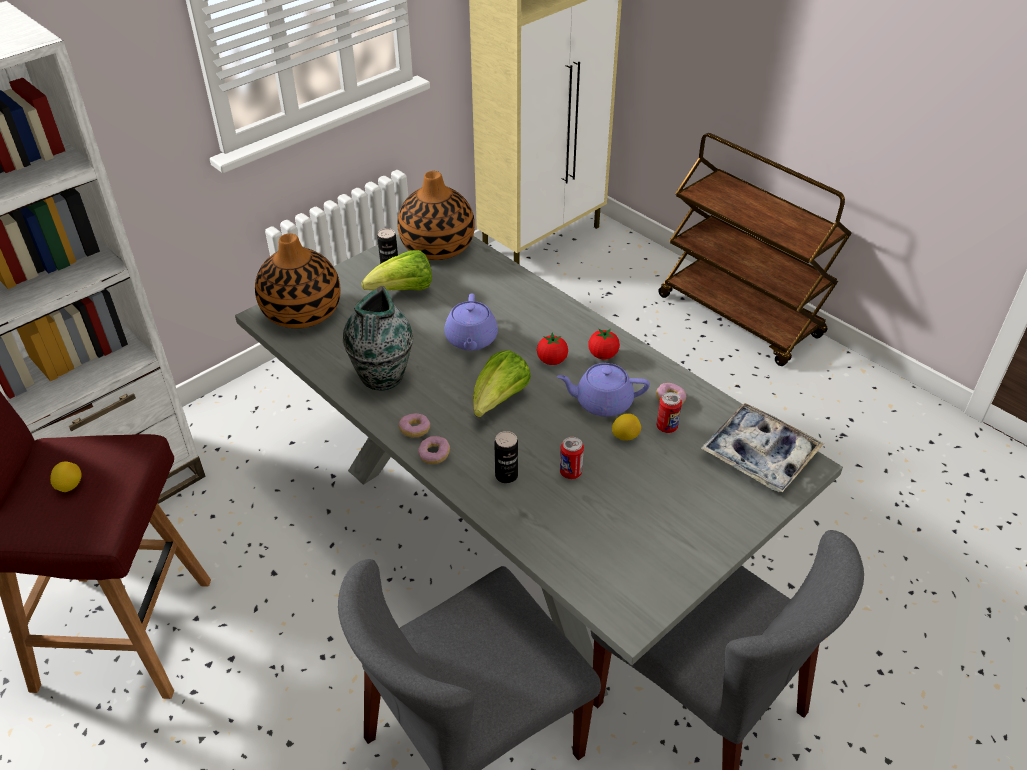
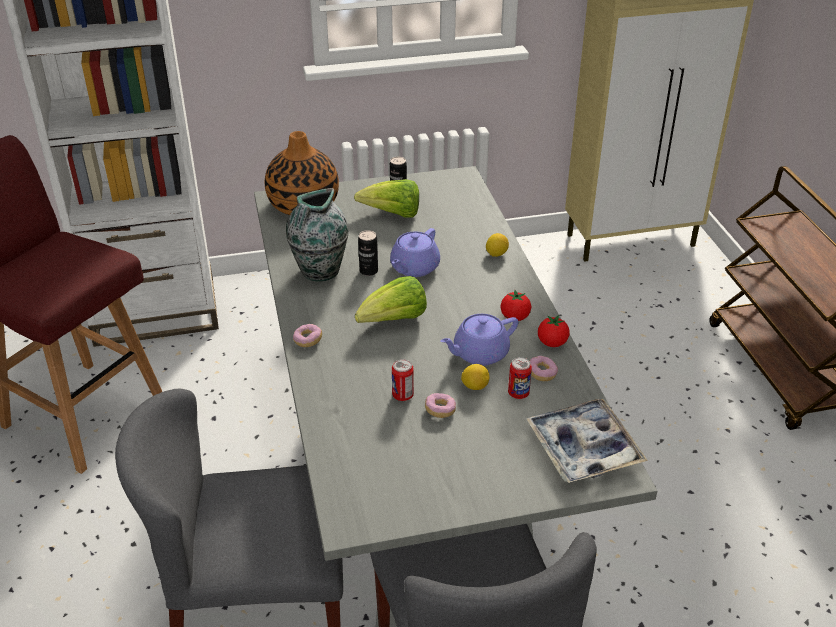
camera: 30 degrees right, 5 degrees down
(70, 486) = (49, 265): lemon -> lemon (496, 254)
(415, 430) = (309, 317): donut -> donut (440, 410)
(437, 246) = (451, 189): vase -> none
(506, 475) = (349, 377): can -> can (368, 271)
(552, 360) = (466, 306): tomato -> tomato (552, 343)
(602, 402) = (479, 353): purple teapot -> purple teapot turned 60 degrees counterclockwise

